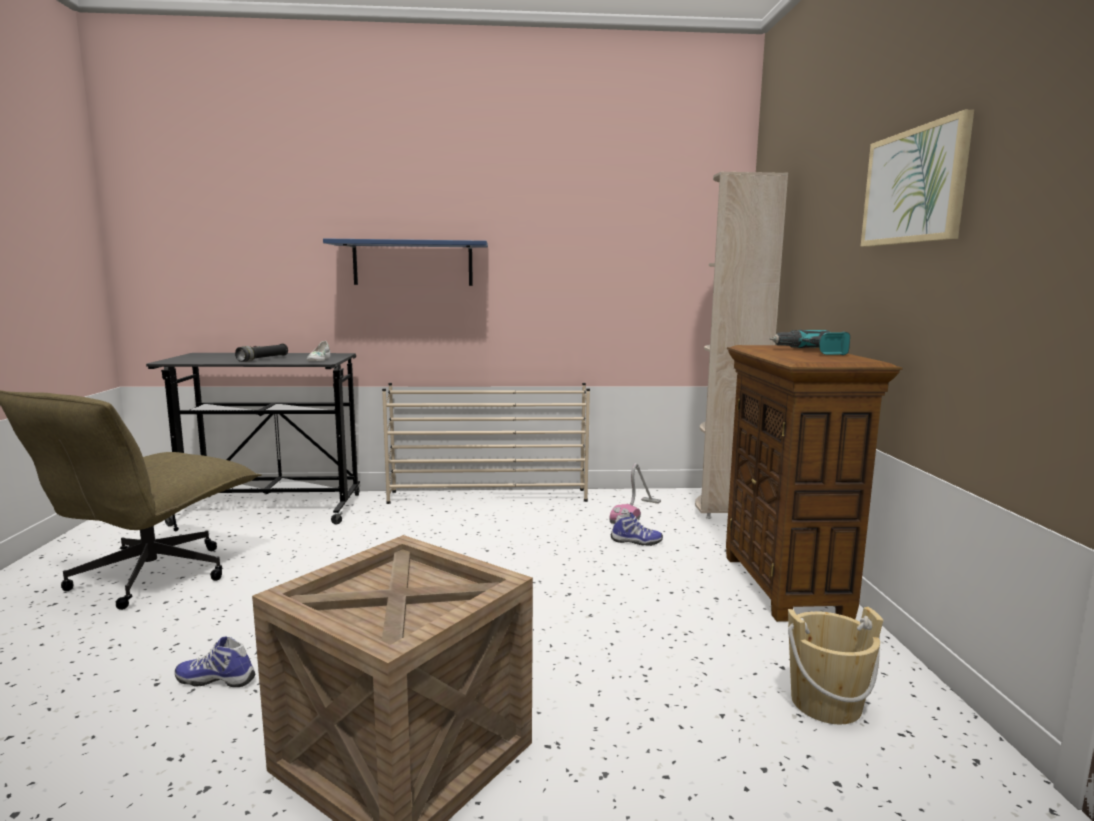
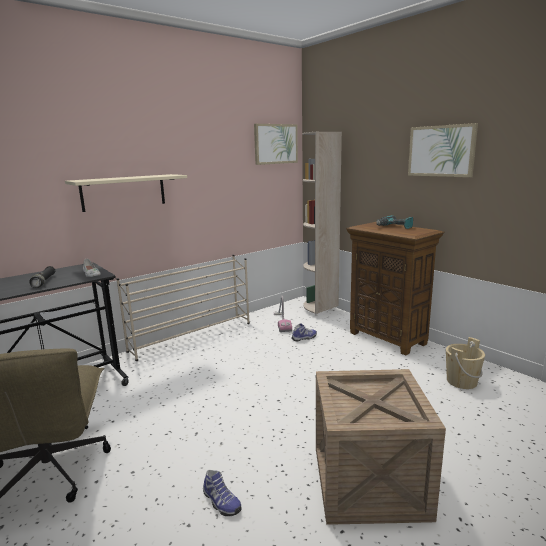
camera: 35 degrees left, 5 degrees up
(217, 679) = (220, 502): shoe -> shoe turned 105 degrees counterclockwise
(413, 263) = (124, 192): blue shelf -> beige shelf
(690, 204) = (275, 144): none -> picture

